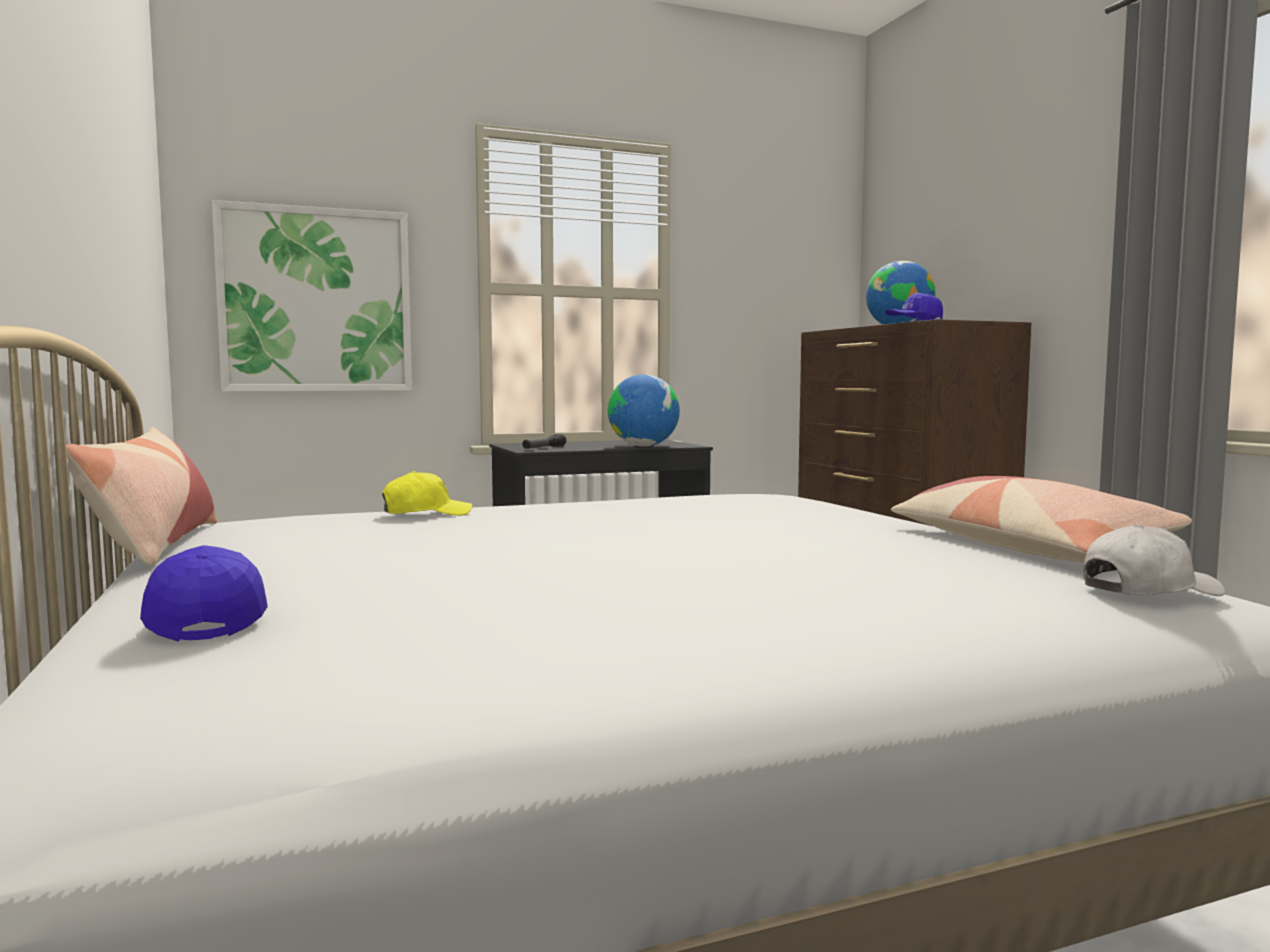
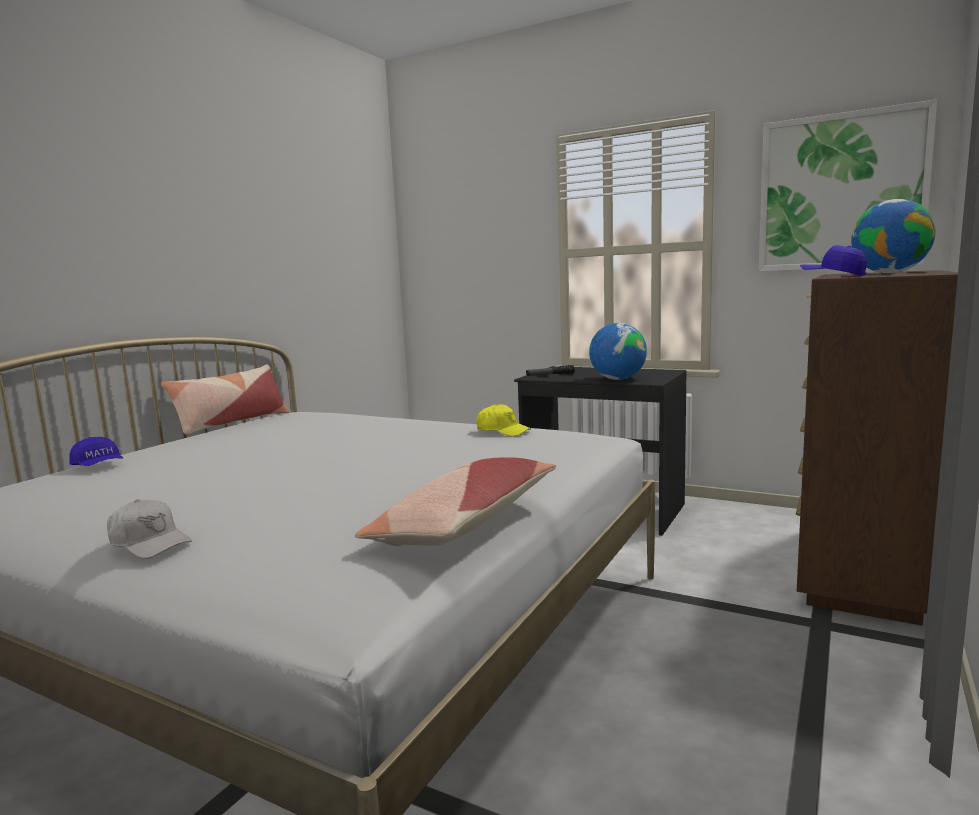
camera: 50 degrees right, 5 degrees up
(207, 621) = (99, 466): blue cap -> blue cap turned 105 degrees clockwise
(316, 300) = (466, 271): picture -> picture (841, 192)
(426, 513) = (351, 421): yellow cap -> yellow cap (503, 431)
(1149, 590) = (325, 573): white cap -> white cap (150, 543)

